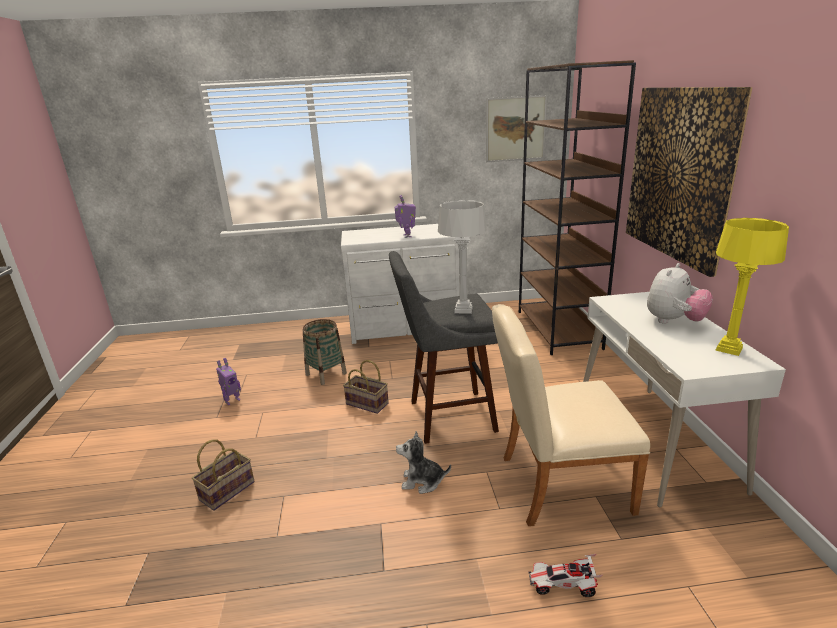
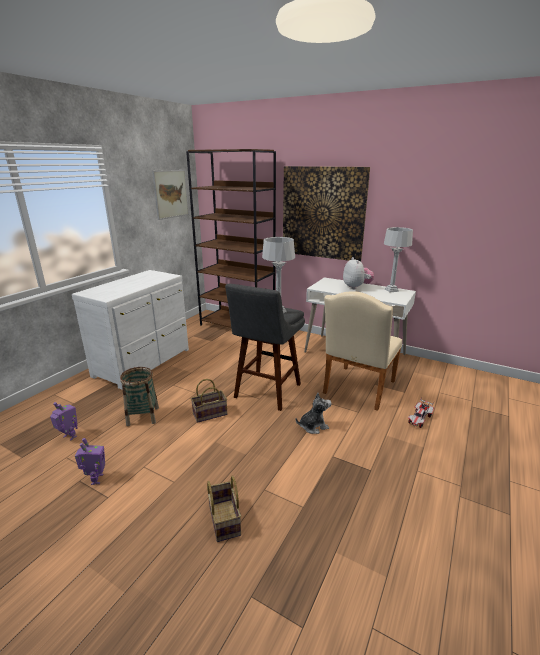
camera: 55 degrees left, 0 degrees up
(406, 236) = (143, 283): toy robot -> toy robot (69, 437)
(422, 481) = (313, 426): plush toy -> plush toy turned 150 degrees counterclockwise
(729, 349) = (391, 290): yellow table lamp -> grey table lamp

